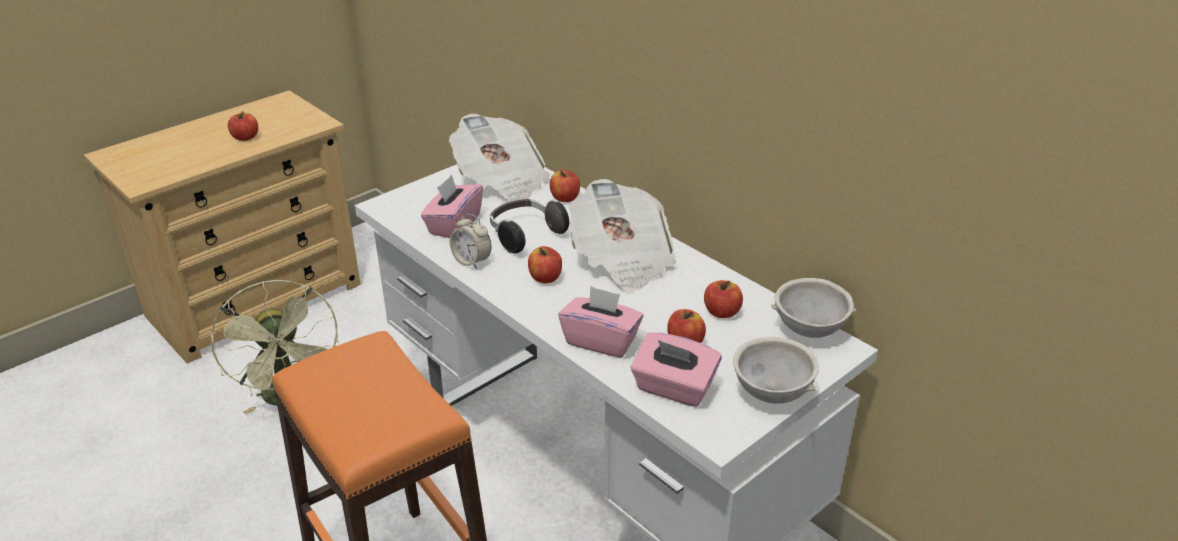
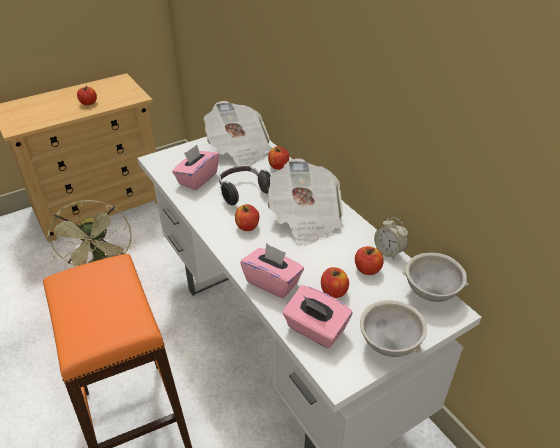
camera: 10 degrees right, 5 degrees up
(471, 261) = (200, 208): alarm clock -> alarm clock (389, 251)

